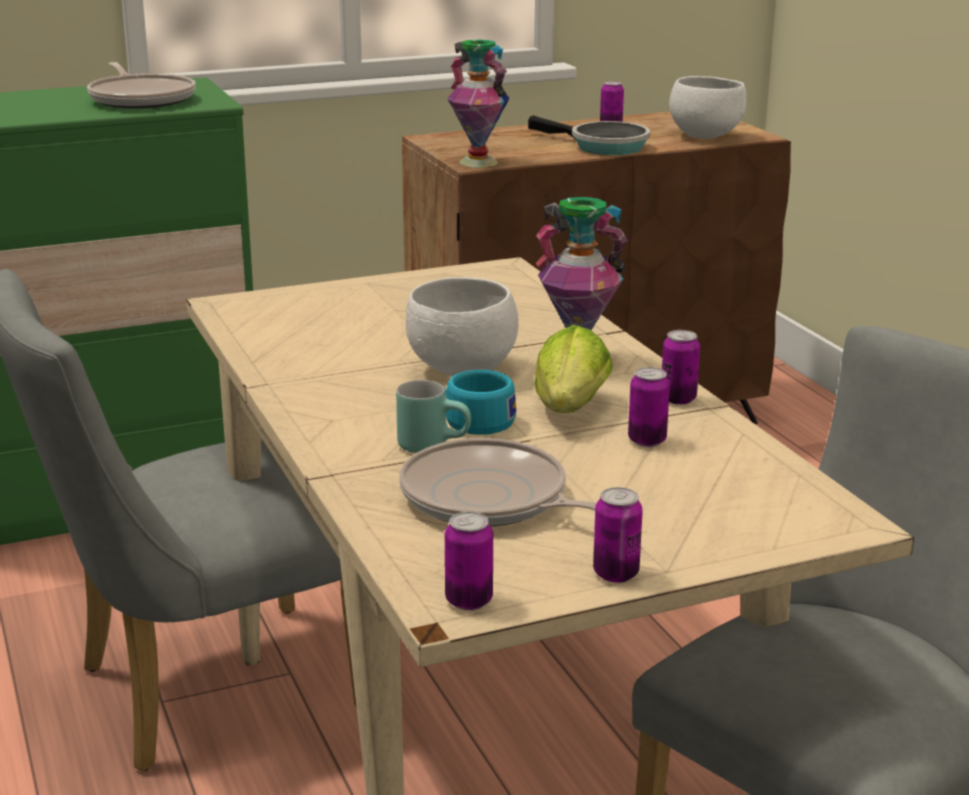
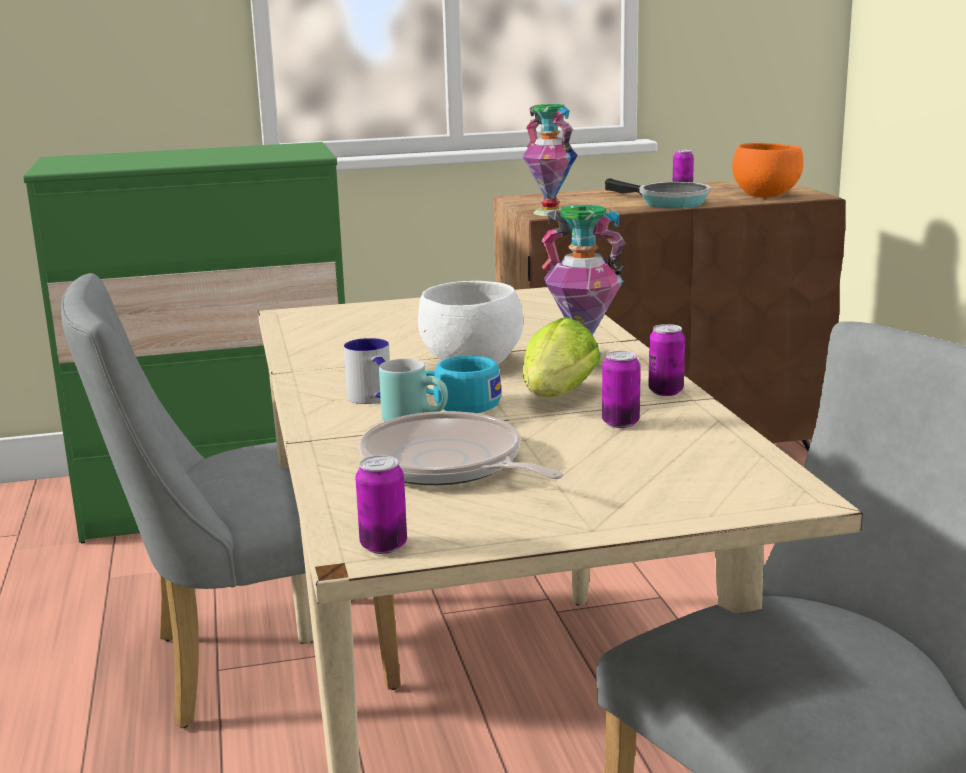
camera: 10 degrees right, 5 degrees down
(141, 99) = (256, 153): frying pan -> none
(375, 419) = (373, 399): none -> mug
(615, 574) = (539, 530): can -> none
(706, 136) = (766, 196): white bowl -> orange bowl

